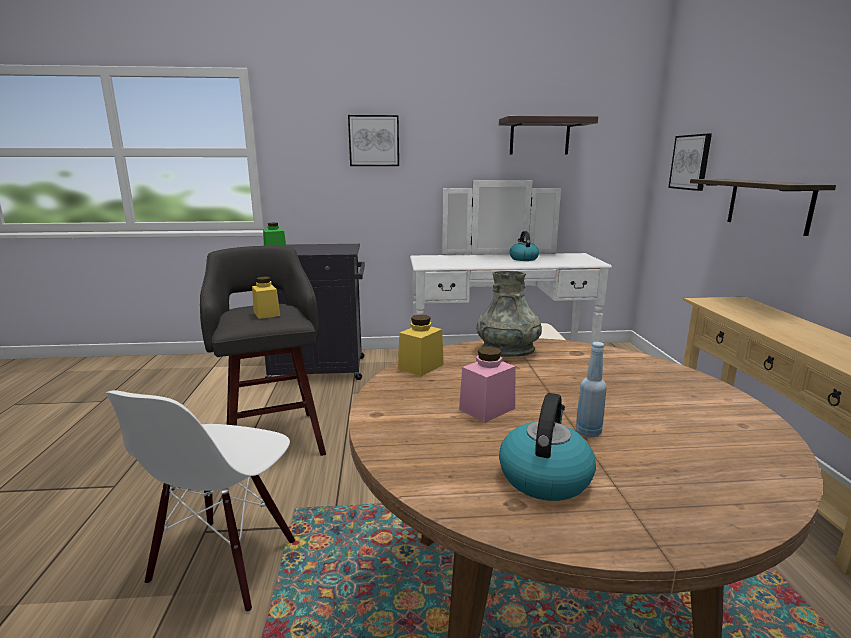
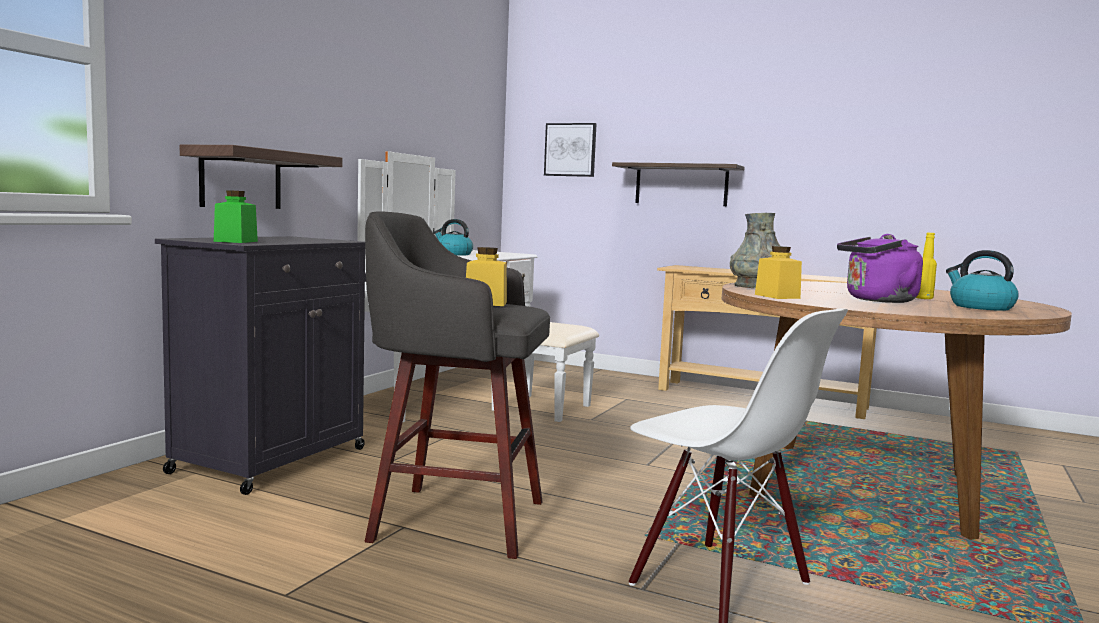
camera: 60 degrees left, 10 degrees down
(374, 141) = (279, 76): picture -> none
(487, 409) = (877, 300): pink jar -> purple kettle
(539, 137) = (432, 106): shelf -> shelf (241, 179)
(588, 432) = (923, 298): blue bottle -> yellow bottle

